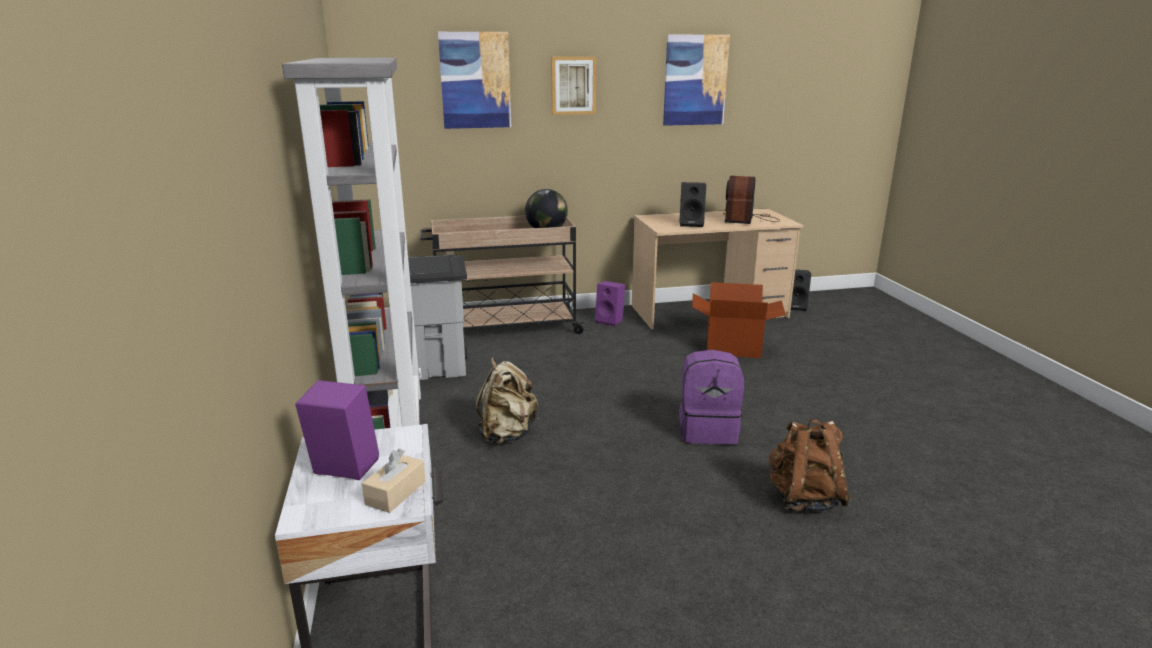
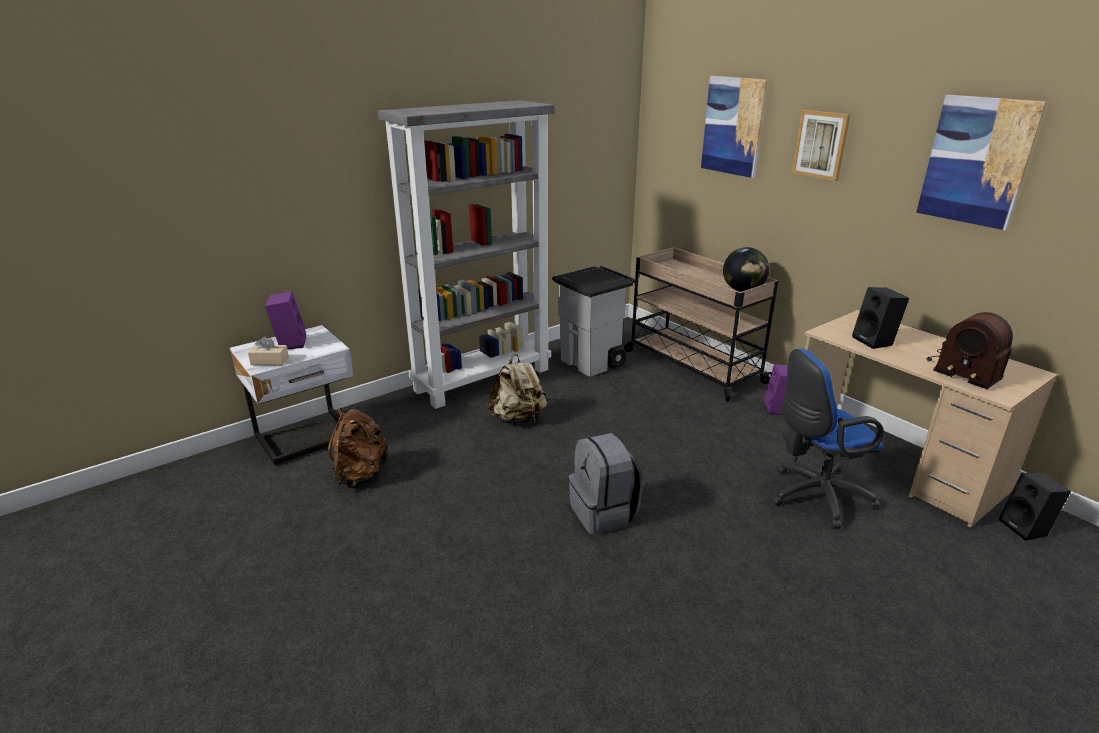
camera: 65 degrees right, 5 degrees up
(708, 430) = (604, 513): purple backpack -> grey backpack
(733, 347) = (814, 497): cardboard box -> blue office chair
(748, 219) = (963, 369): radio -> radio turned 120 degrees counterclockwise
(803, 499) = (521, 592): brown backpack -> brown backpack (360, 475)

